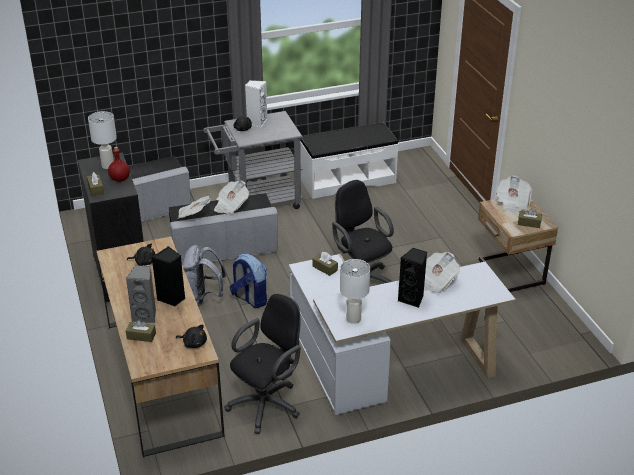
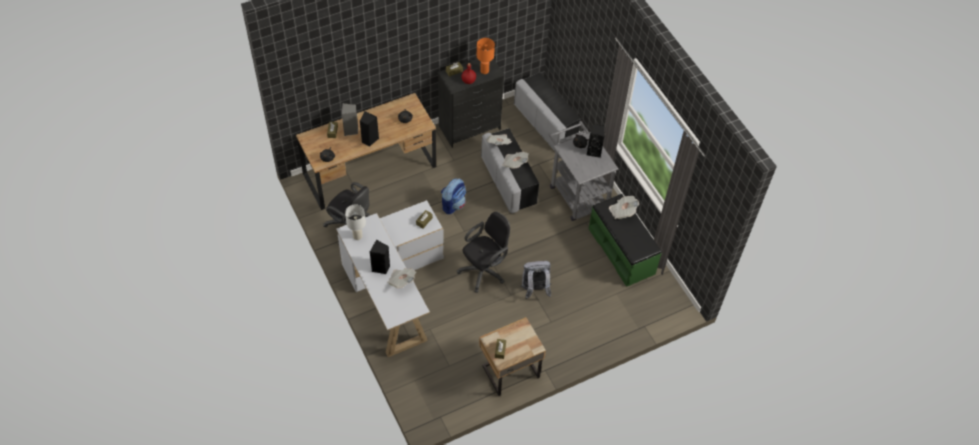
camera: 80 degrees right, 20 degrees up
(107, 166) = (484, 71): white table lamp -> orange table lamp
(203, 298) = (450, 178): grey backpack -> grey backpack (535, 290)
(256, 122) = (594, 151): white speaker -> black speaker
(347, 180) = (622, 251): white bench -> green bench
(512, 203) = (527, 340): newspaper -> newspaper (622, 211)

